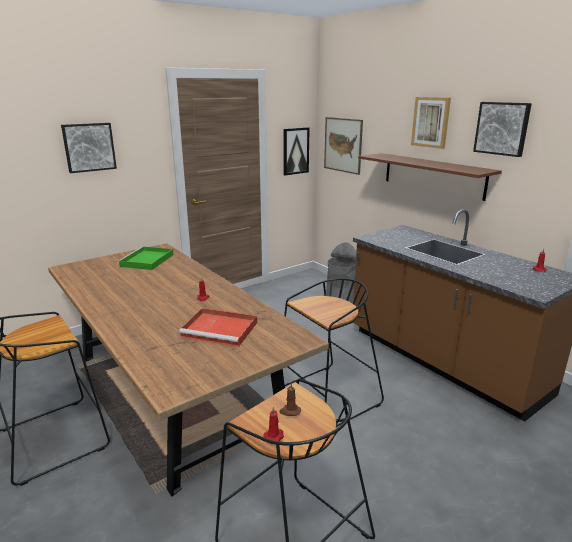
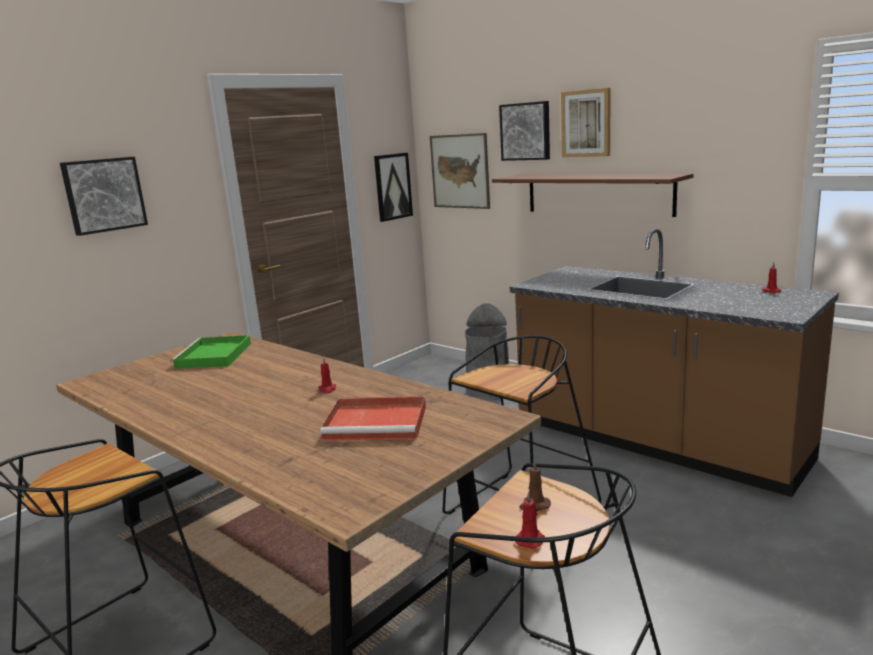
camera: 10 degrees left, 5 degrees down
(502, 128) = (687, 118): picture -> picture (526, 131)

